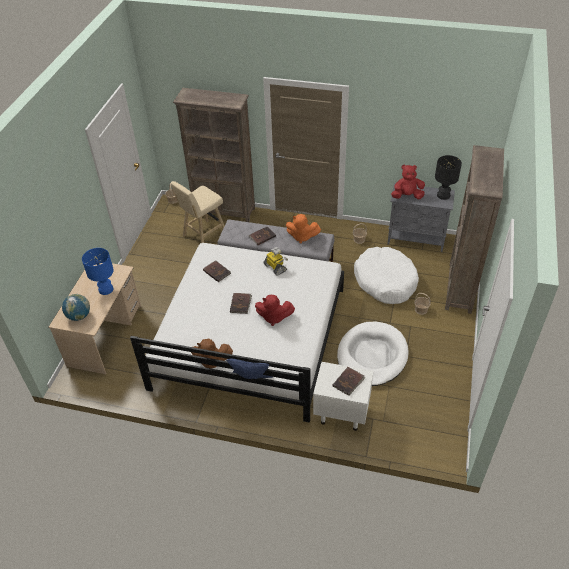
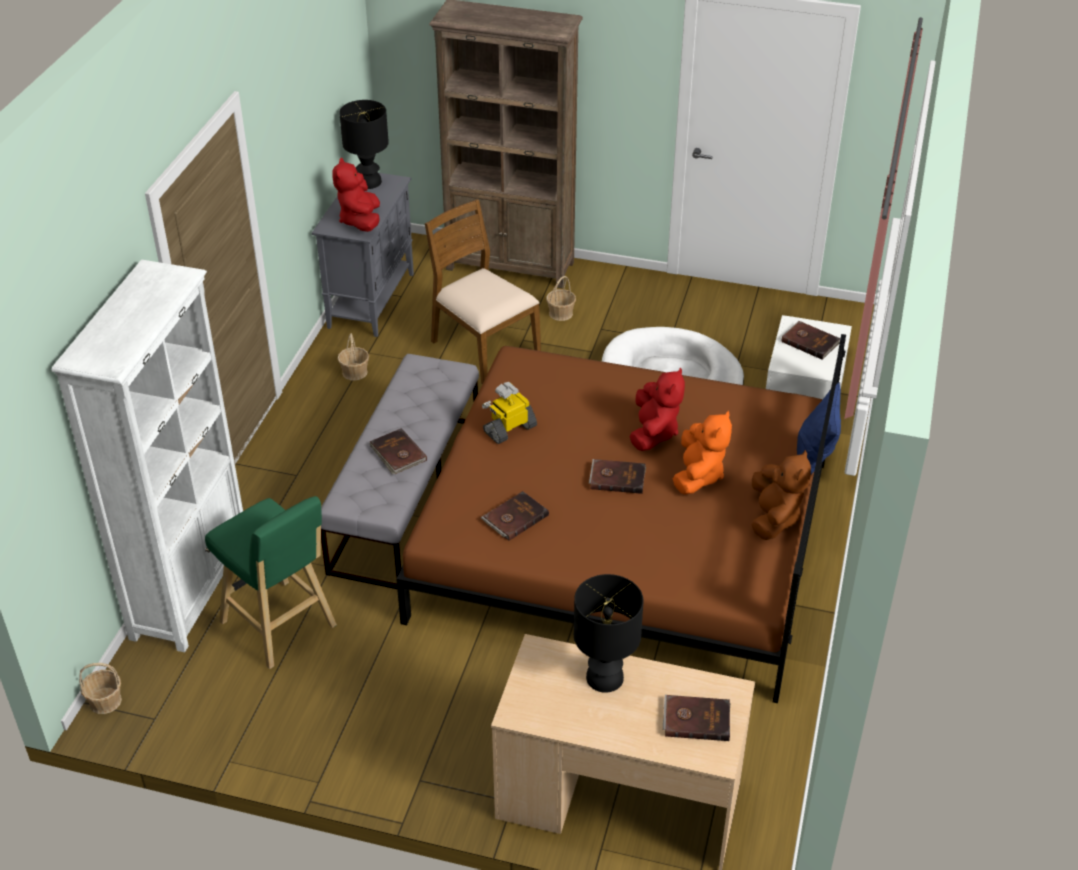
camera: 90 degrees left, 5 degrees down
(79, 316) = (696, 719): globe -> brown book
(105, 290) = (605, 678): blue table lamp -> black table lamp
(203, 236) = (281, 627): beige stool -> green stool
(224, 211) = (191, 588): brown bookcase -> white bookcase
(250, 337) = (626, 538): white bed -> brown bed
(302, 237) = (409, 395): orange plush toy -> orange plush toy (698, 475)
(385, 281) = (483, 348): white dog bed -> brown chair

